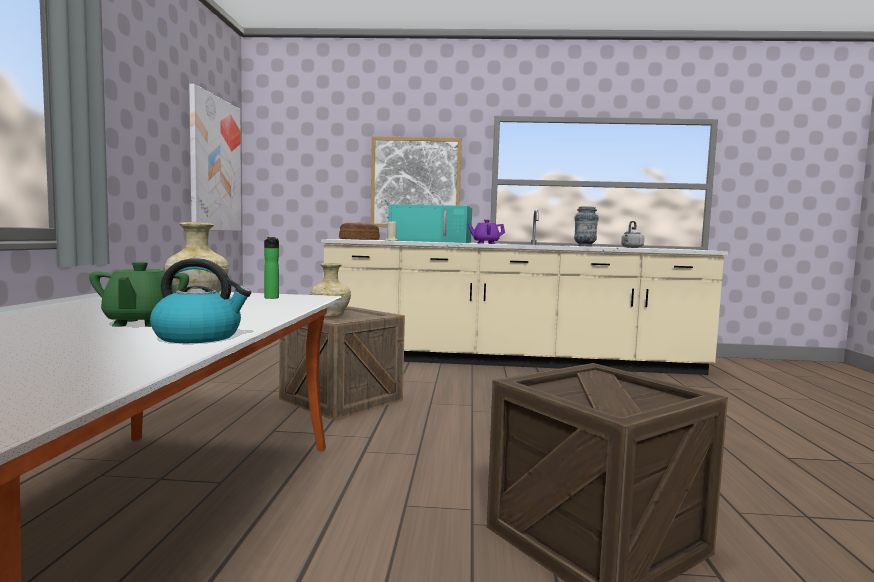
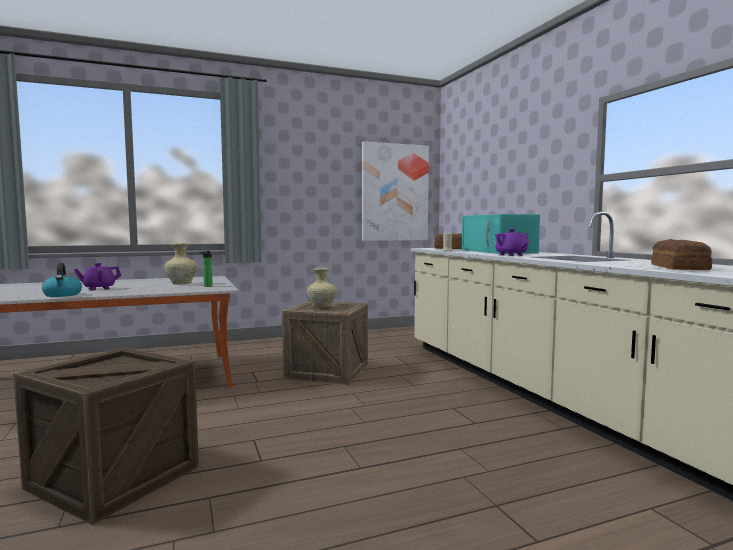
camera: 65 degrees right, 0 degrees up
(140, 323) = (98, 288): green teapot -> purple teapot
(415, 183) = (532, 189): picture -> none
(584, 246) = (635, 262): vase -> none
(631, 247) = (678, 267): grey kettle -> bread

